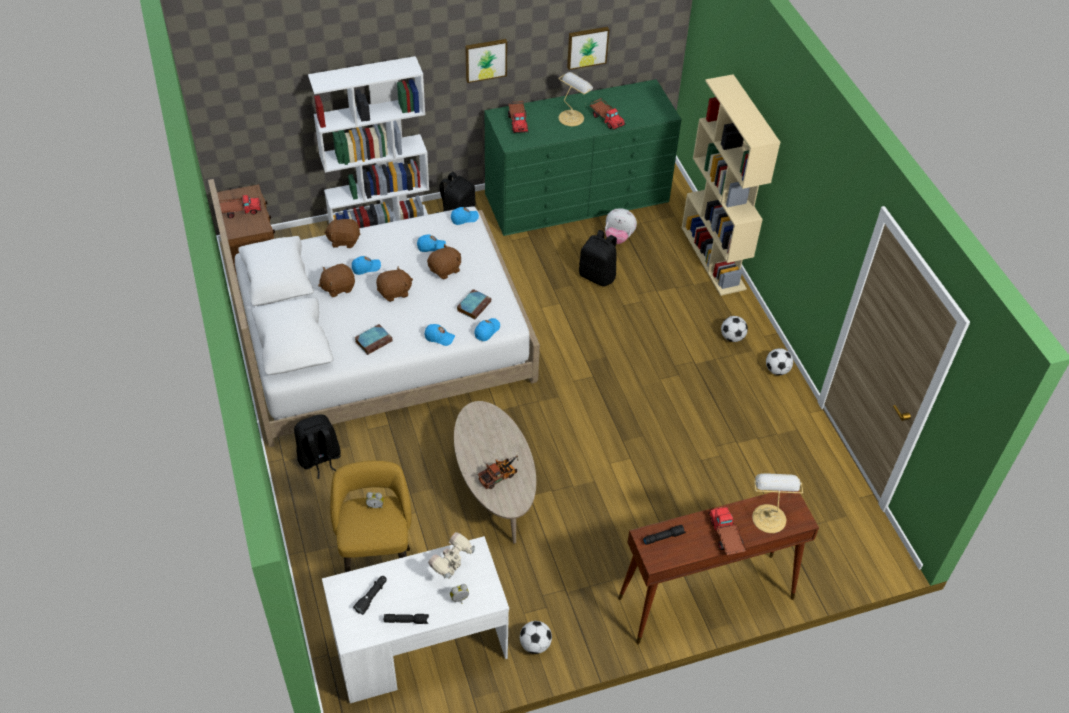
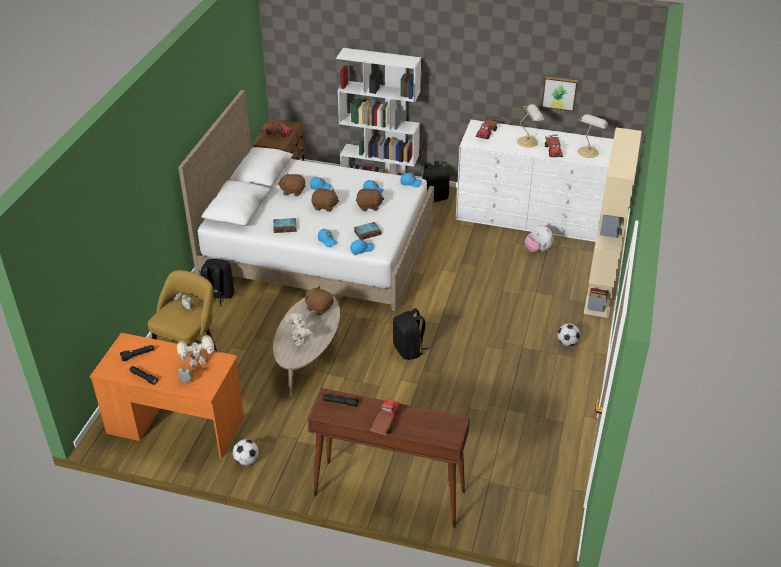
camera: 35 degrees right, 10 degrees down
(344, 240) = (322, 168): brown plush toy -> brown plush toy (319, 307)
(420, 647) = (175, 425): white desk -> orange desk
(485, 59) = (476, 78): picture -> none
(500, 476) = (299, 340): toy truck -> toy robot
(577, 198) = (530, 216): green dresser -> white dresser
(598, 276) = (500, 267): black backpack -> black backpack (409, 350)
(768, 517) = (428, 426): table lamp -> table lamp (588, 151)
(777, 370) = (583, 378): football -> none

